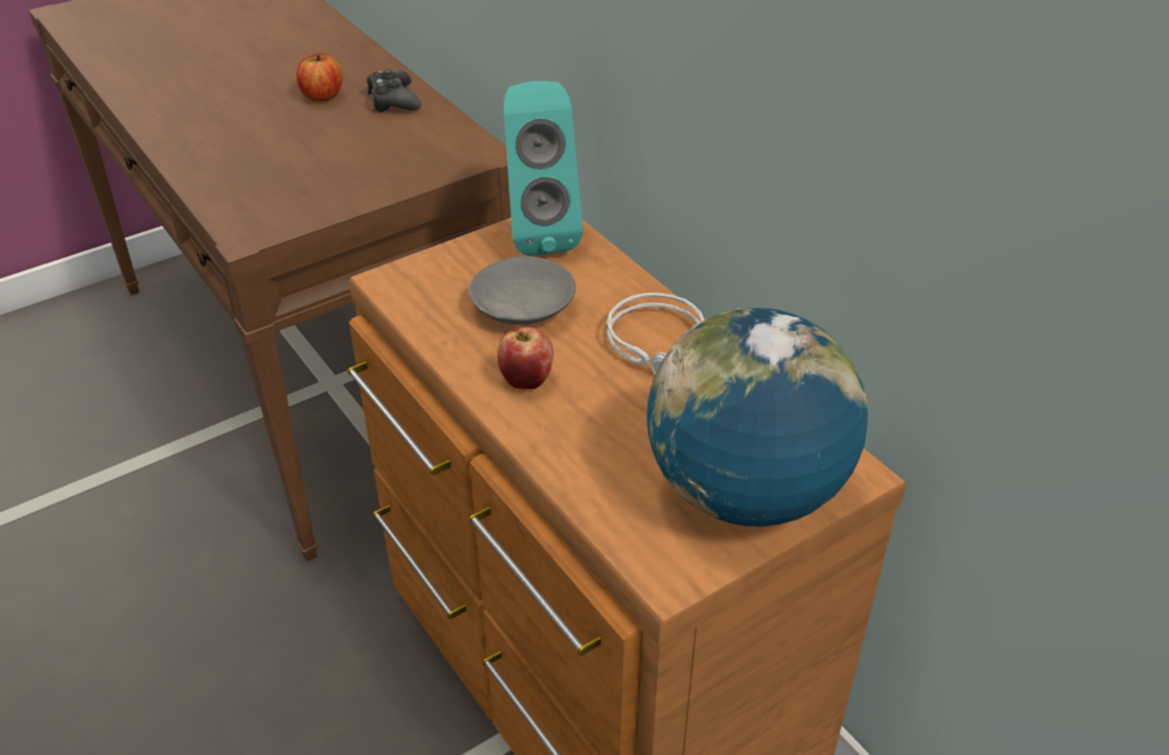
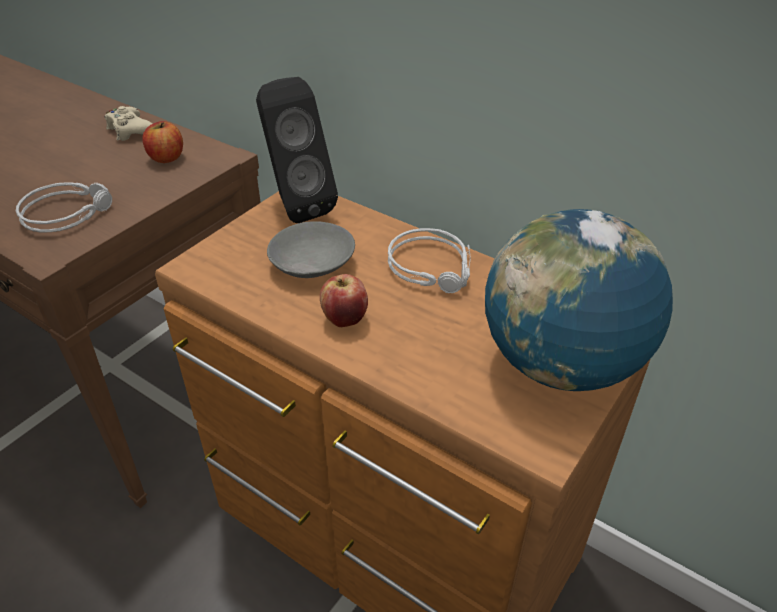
camera: 20 degrees left, 0 degrees up
(285, 189) = (68, 212): none -> grey headphones
(322, 96) = (68, 137): apple -> apple (166, 158)
(393, 100) = (130, 130): black game controller -> beige game controller
(539, 233) = (295, 206): turquoise speaker -> black speaker

